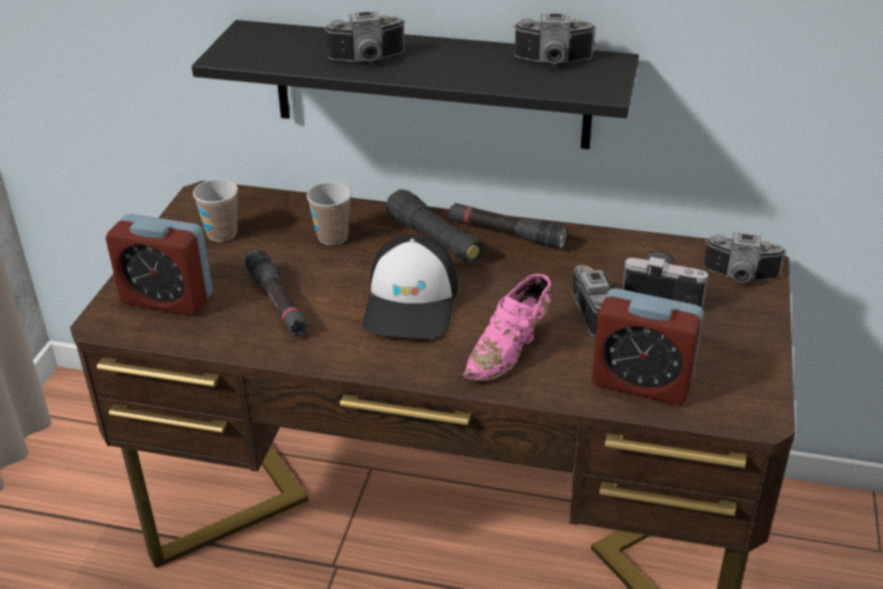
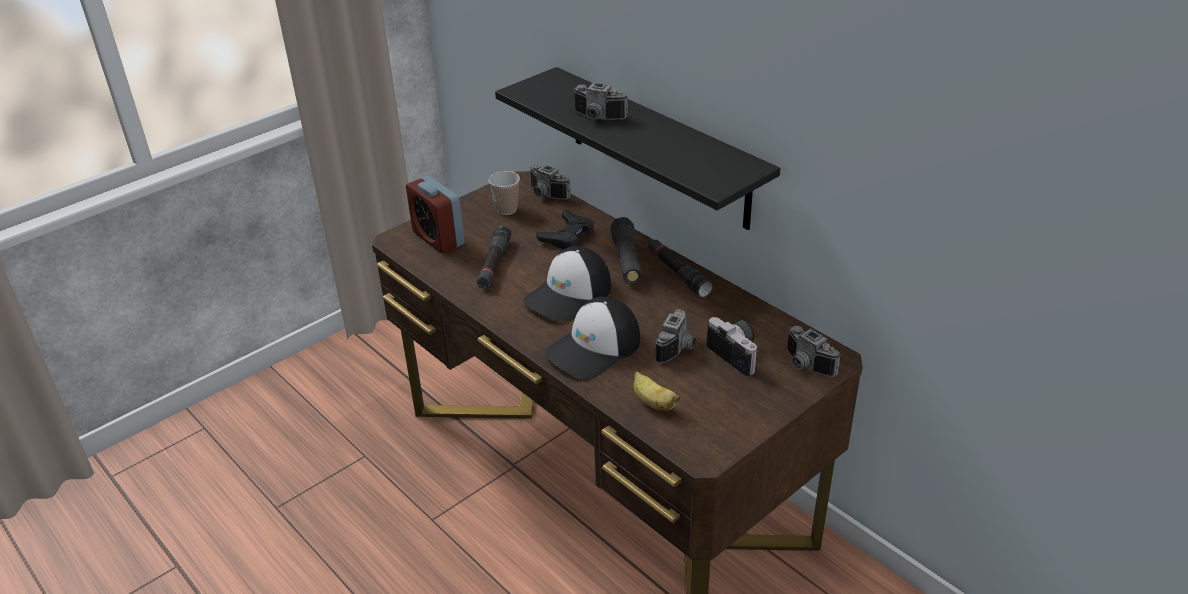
camera: 35 degrees right, 0 degrees up
(332, 237) = (567, 235): cup -> black game controller
(510, 351) = (594, 348): pink shoe -> cap
(553, 62) = (711, 155): camera -> camera (545, 195)
(641, 383) = (653, 402): alarm clock -> banana

